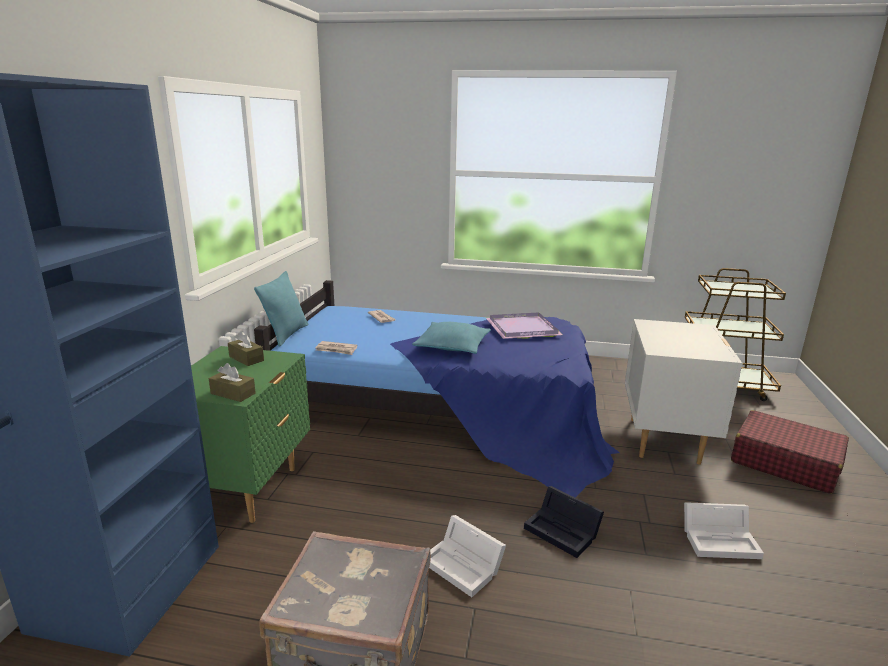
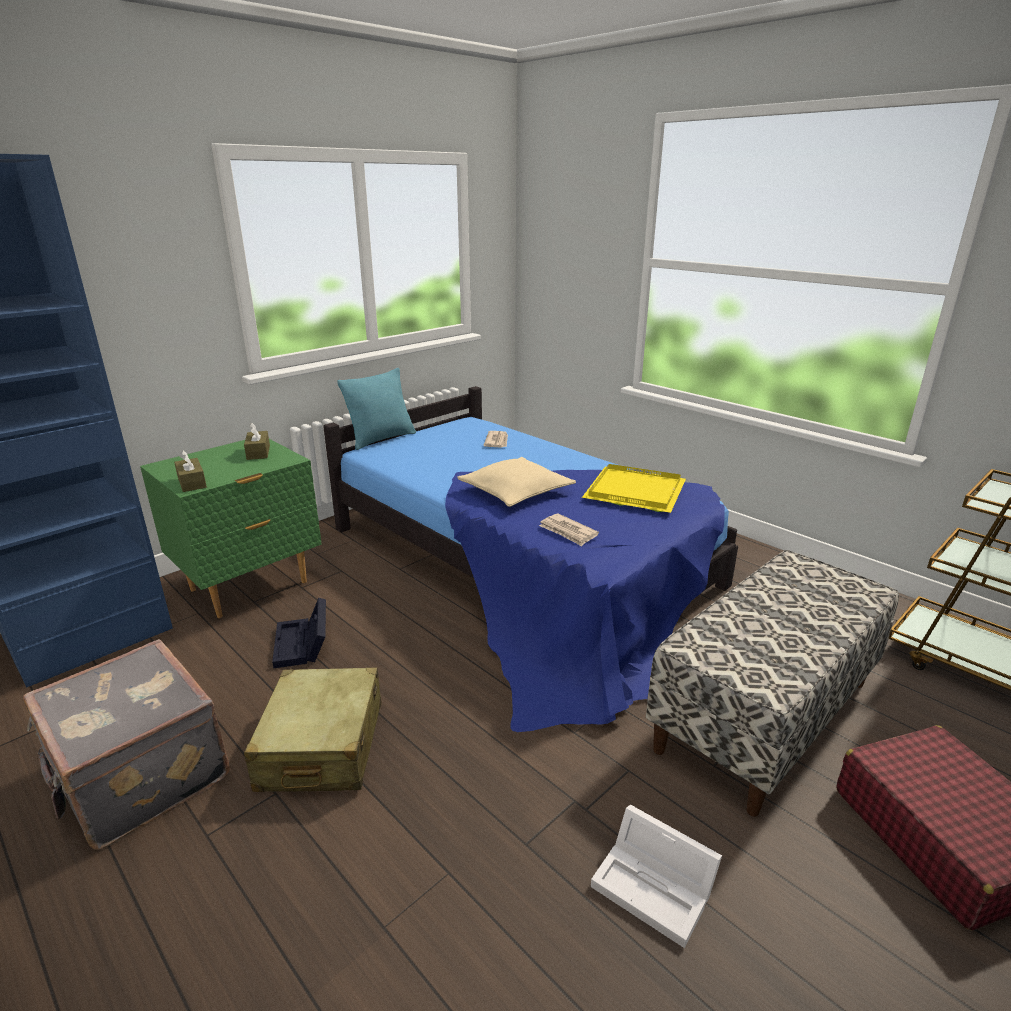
camera: 35 degrees right, 5 degrees up
(336, 350) = (397, 466): newspaper -> newspaper (568, 532)
(452, 346) = (516, 492): turquoise pillow -> beige pillow
(464, 566) = (322, 746): white storage box -> beige suitcase
(524, 329) = (636, 492): purple tray -> yellow tray
(564, 531) = (466, 764): black storage box -> black storage box (303, 645)
(665, 440) = (763, 714): white nightstand -> bench

